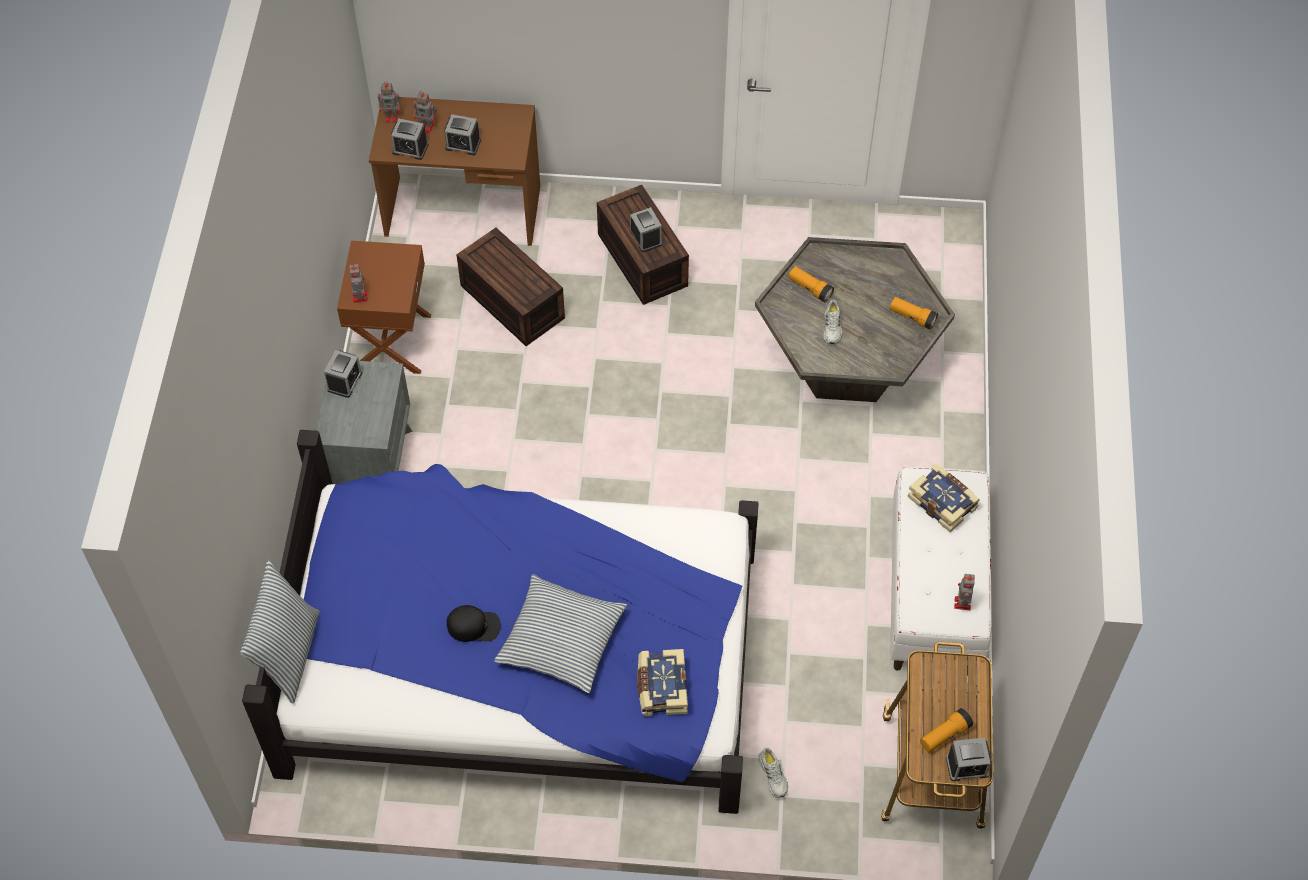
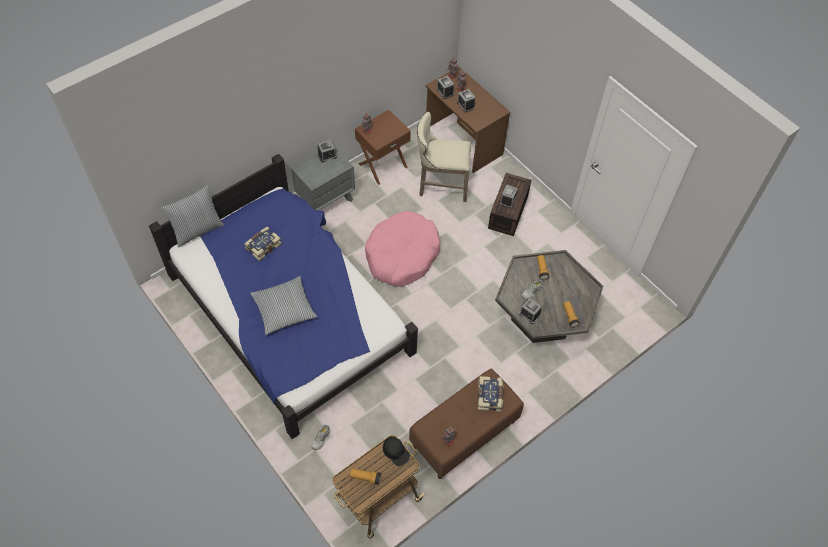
camera: 45 degrees right, 0 degrees up
(474, 626) = (262, 276): black cap -> black cap (396, 452)
(510, 302) = (440, 186): brown storage box -> beige stool
(575, 441) = (402, 255): none -> pink dog bed
(661, 688) = (295, 358): book -> book (263, 246)
(934, 593) = (464, 434): white bench -> brown bench
(967, 766) = (358, 497): alarm clock -> alarm clock (529, 314)

